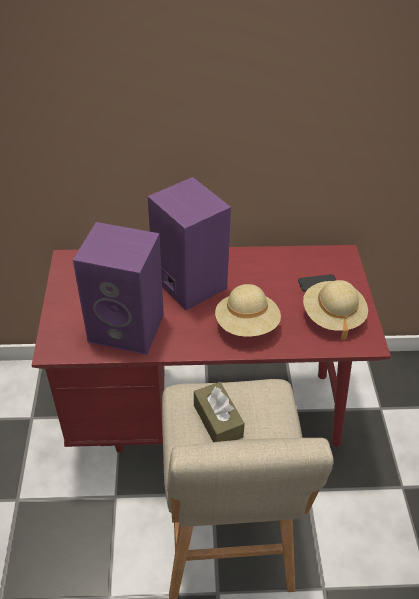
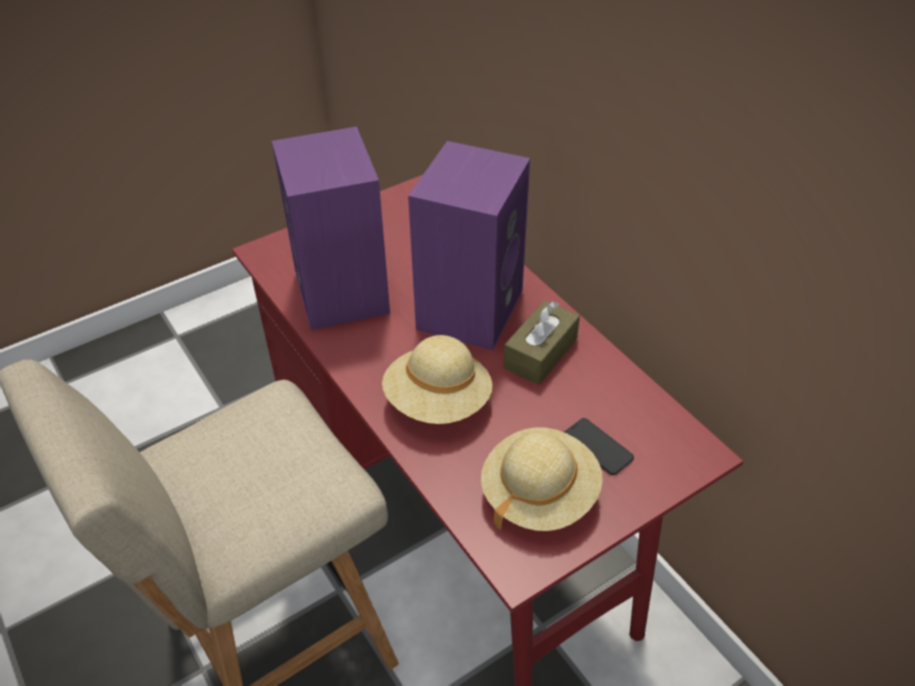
camera: 60 degrees right, 0 degrees up
(218, 421) = (249, 449): brown tissue box -> brown tissue box (540, 353)

